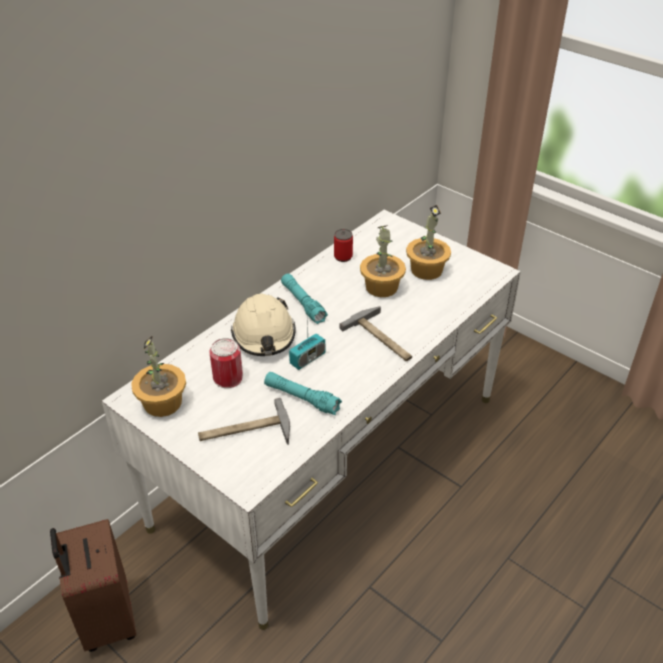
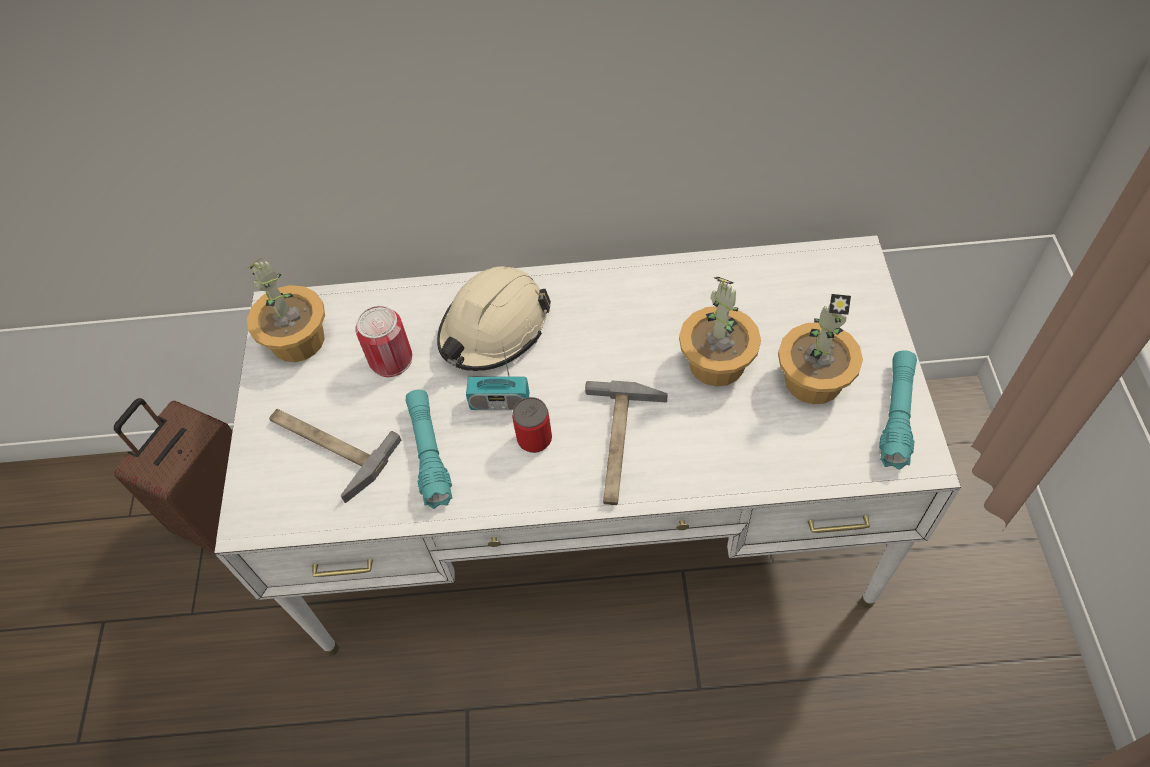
camera: 50 degrees right, 15 degrees up
(303, 303) = (589, 316): turquoise flashlight -> turquoise flashlight (896, 414)
(343, 257) = (723, 278): can -> can (534, 439)

